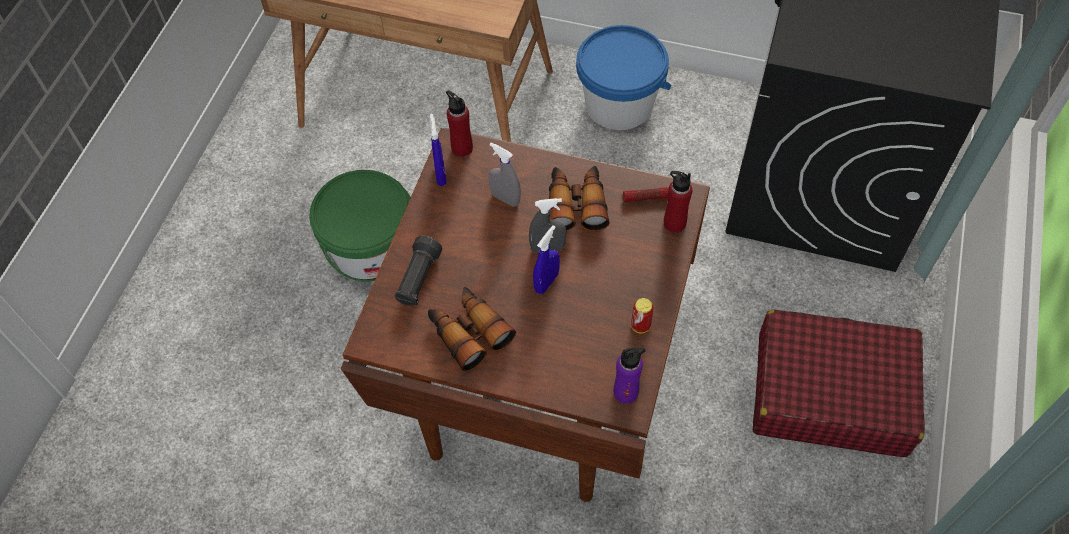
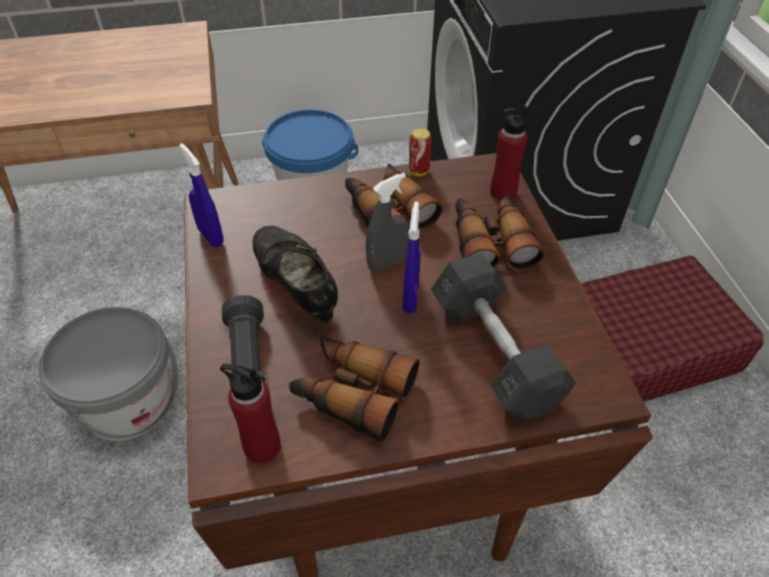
camera: 30 degrees left, 10 degrees down
(371, 251) = (128, 403): green bucket -> grey bucket
(462, 148) = (221, 203): red bottle -> red bottle (262, 446)
(475, 242) = (297, 289): none -> black shoe
(505, 199) = (304, 233): grey spray bottle -> none
(576, 346) = (495, 352): none -> grey dumbbell
(626, 392) = (590, 378): purple bottle -> none
(634, 262) = (490, 241): none -> binoculars
(640, 326) = (548, 300): can -> can (418, 171)
(646, 198) = (456, 180): flashlight -> none

